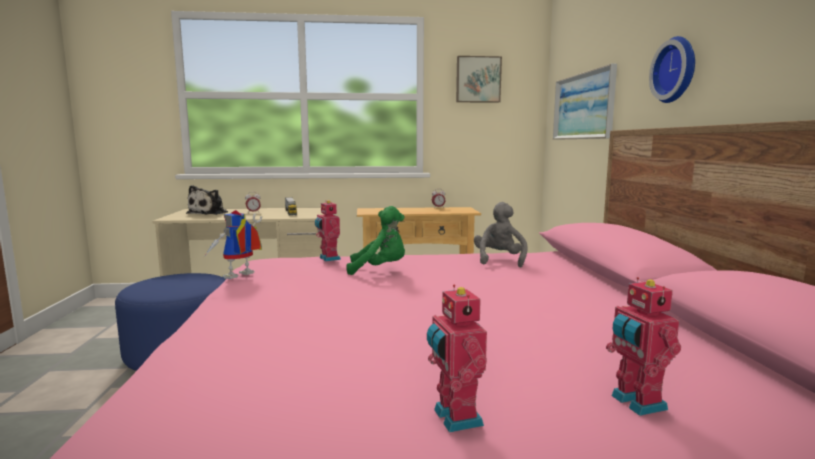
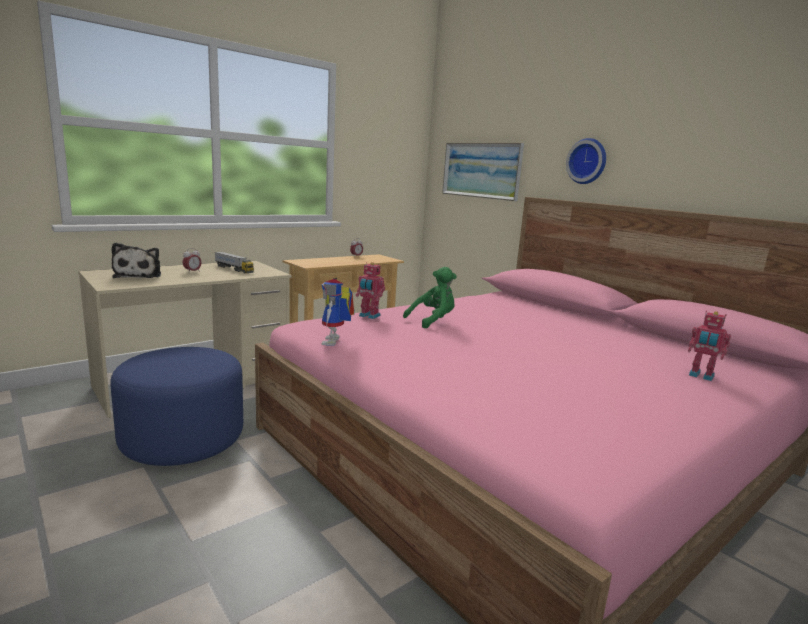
camera: 35 degrees left, 5 degrees up
(454, 418) = (662, 400): toy robot -> none
(478, 79) = (378, 132): picture -> none
(499, 260) = (483, 303): grey plush toy -> none

